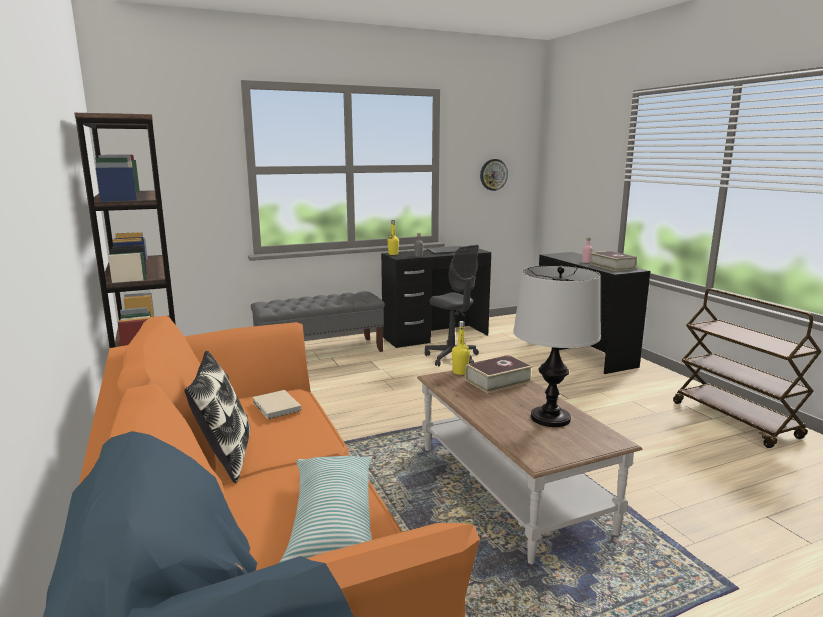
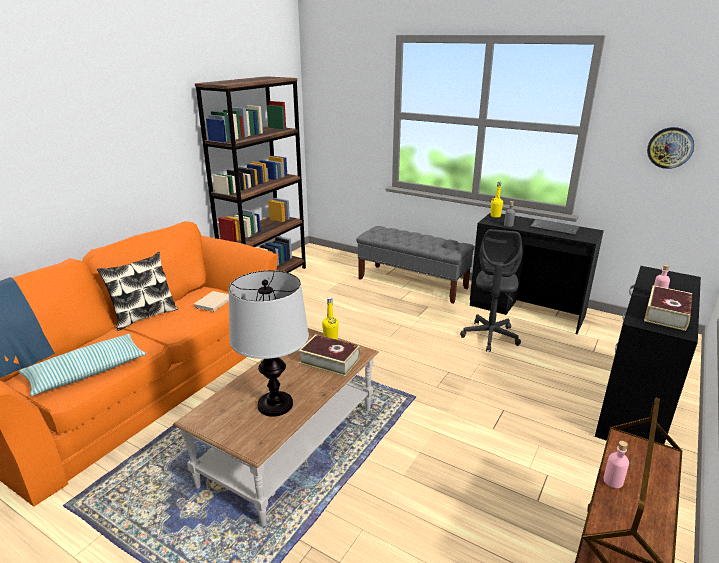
camera: 55 degrees right, 10 degrees up
(741, 338) = (613, 481): none -> pink bottle

